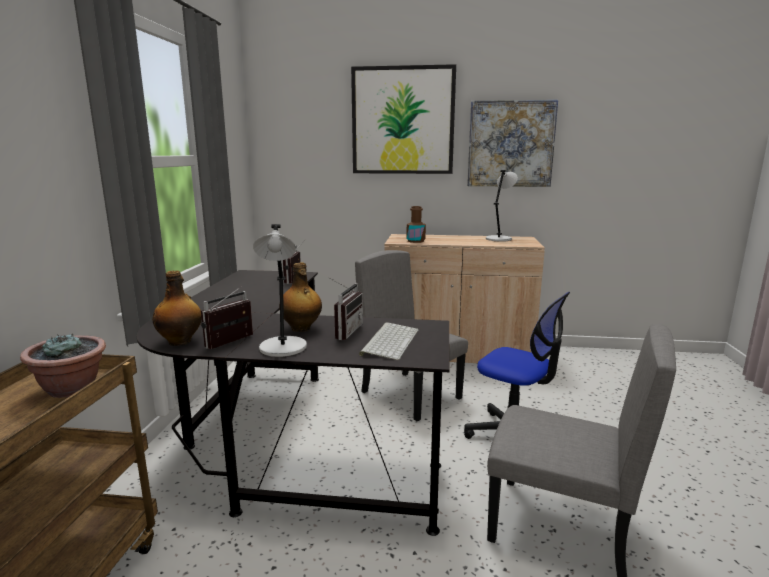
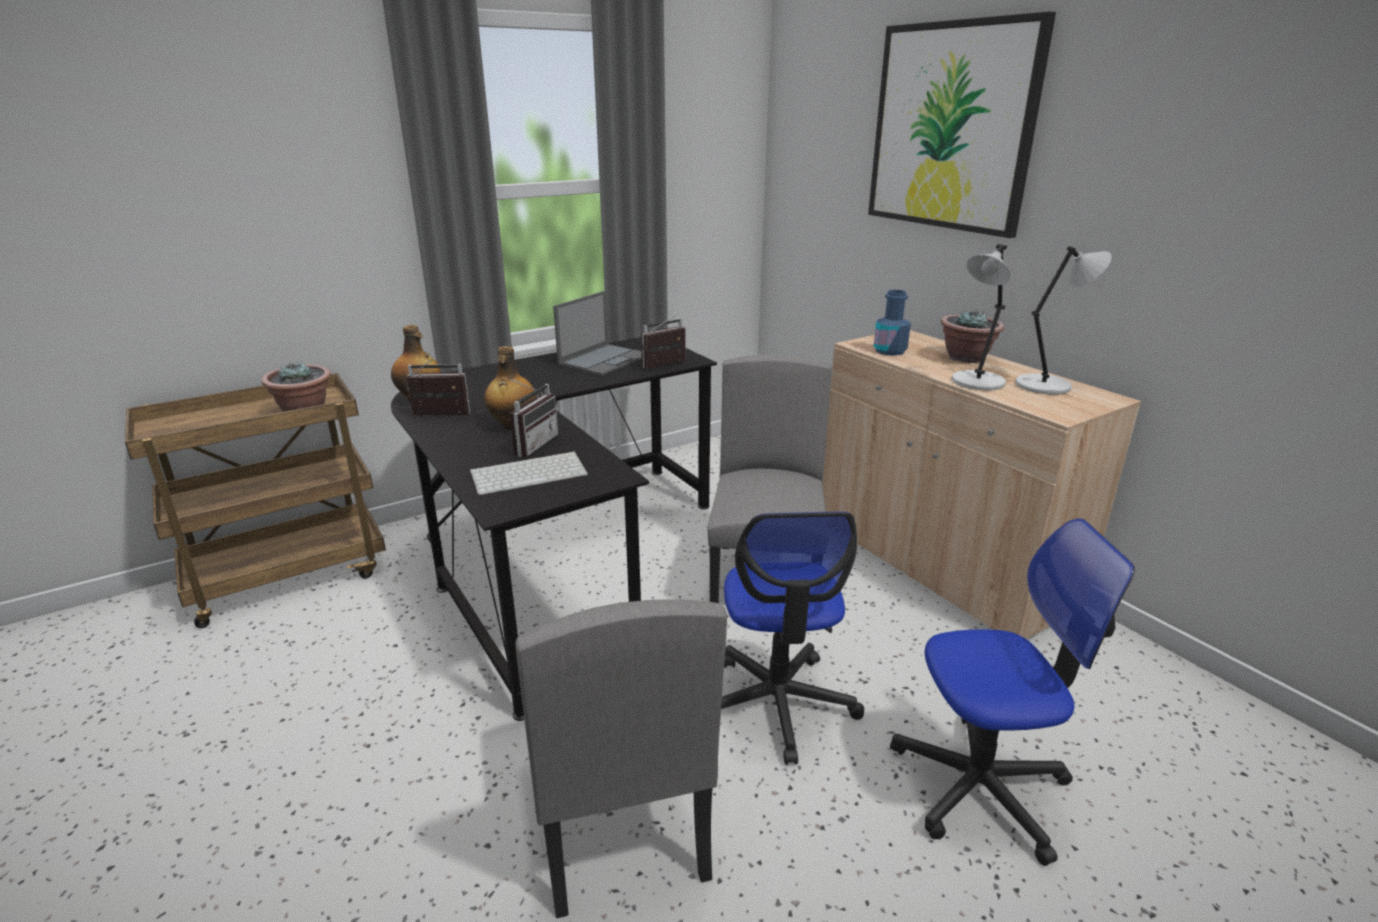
camera: 50 degrees right, 10 degrees up
(248, 287) = (604, 360): none -> laptop
(283, 348) = (449, 438): grey table lamp -> grey table lamp (976, 382)
(344, 331) = (531, 444): radio -> radio turned 45 degrees counterclockwise
(415, 241) = (890, 351): brown bottle -> blue bottle
(448, 237) = (966, 358): none -> potted plant
(510, 144) = (1136, 190): picture -> none
(609, 417) = (980, 786): none -> office chair

